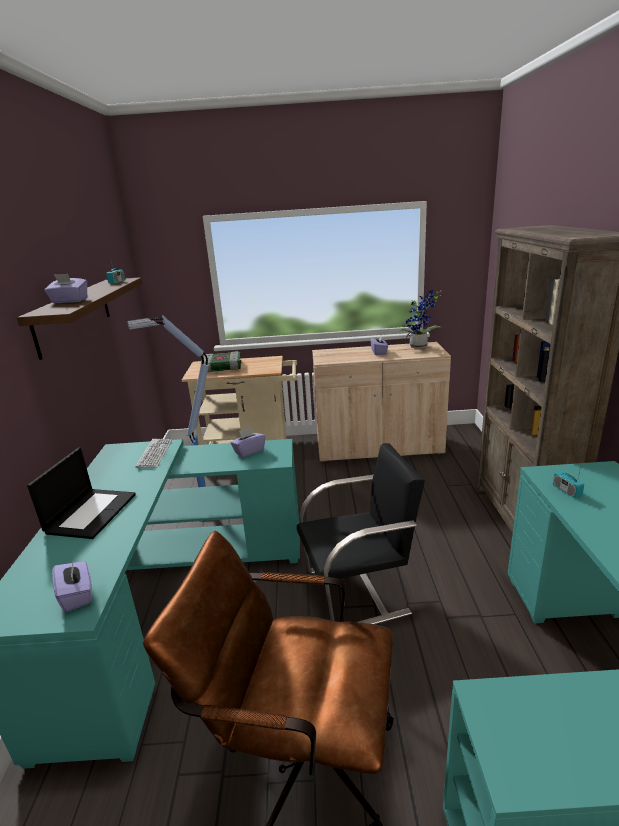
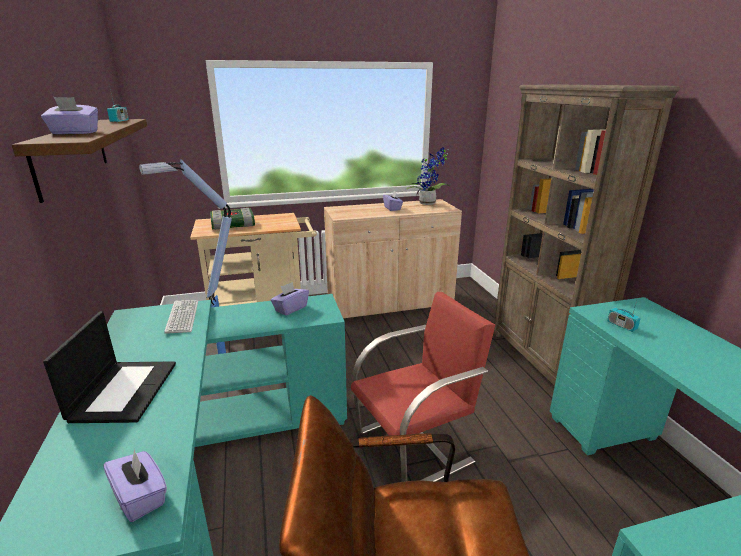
camera: 15 degrees left, 0 degrees up
(359, 591) = (416, 445): black chair -> red chair

